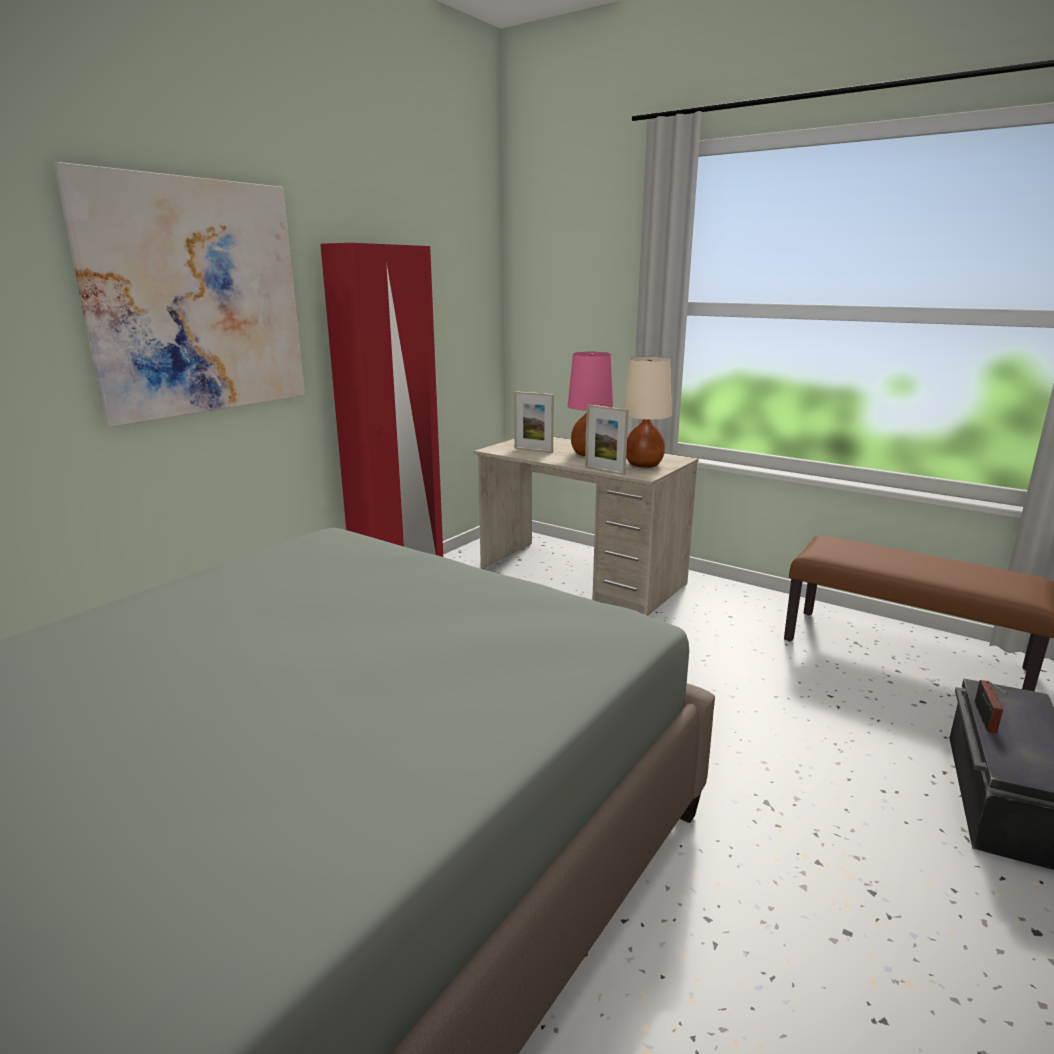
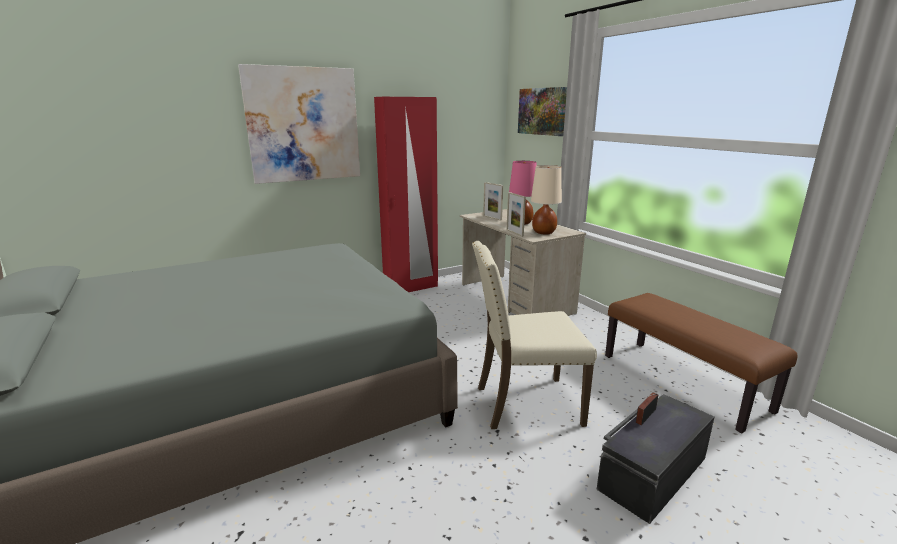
camera: 25 degrees right, 0 degrees up
(582, 272) = (542, 111): none -> picture
(759, 744) = (525, 404): none -> beige chair

